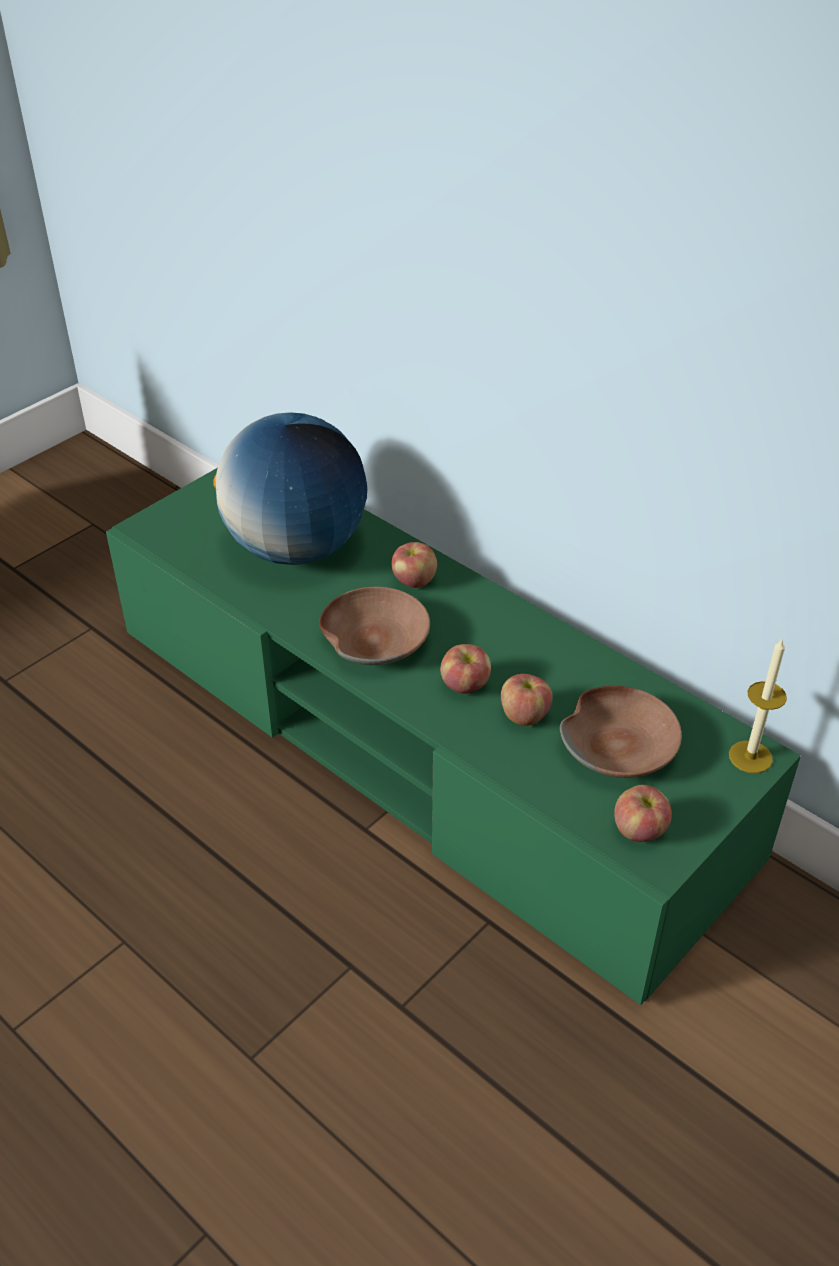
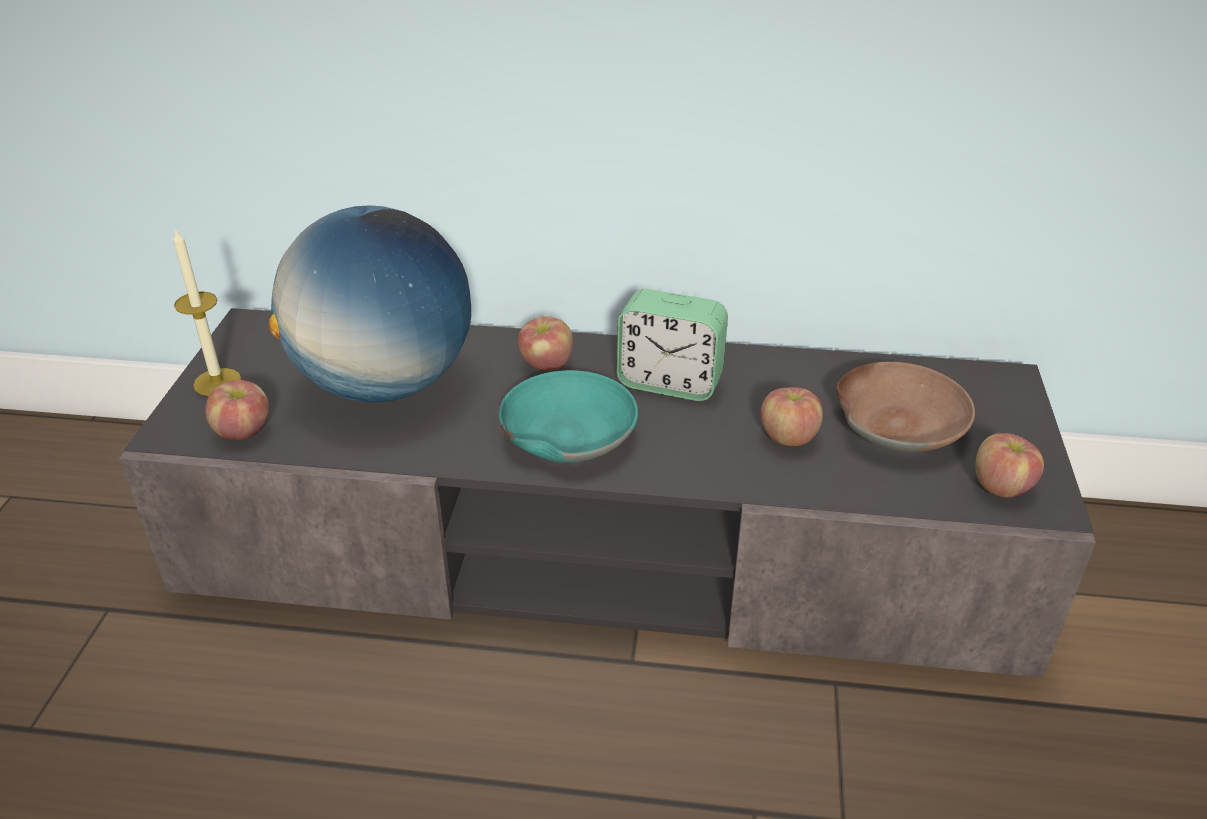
camera: 35 degrees left, 5 degrees down
(375, 639) = (567, 434): brown bowl -> turquoise bowl
(419, 742) = (603, 549): green tv stand -> grey tv stand
(465, 685) = (704, 436): apple -> apple (243, 431)
(485, 634) = (670, 382): none -> alarm clock
(750, 757) = (1005, 383): candle -> candle (217, 382)

